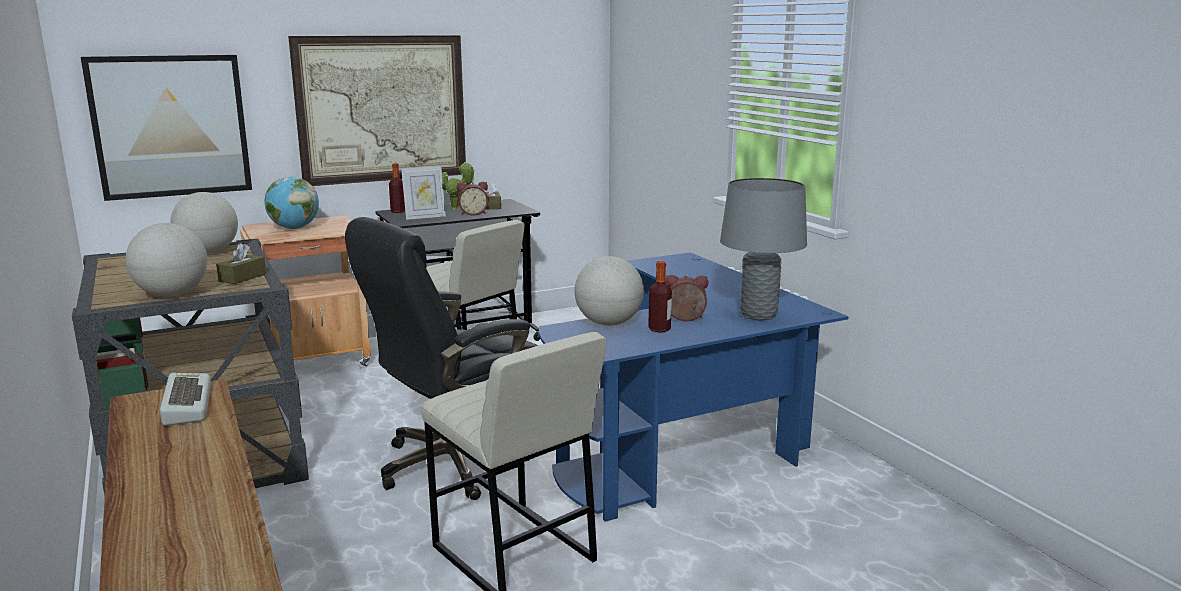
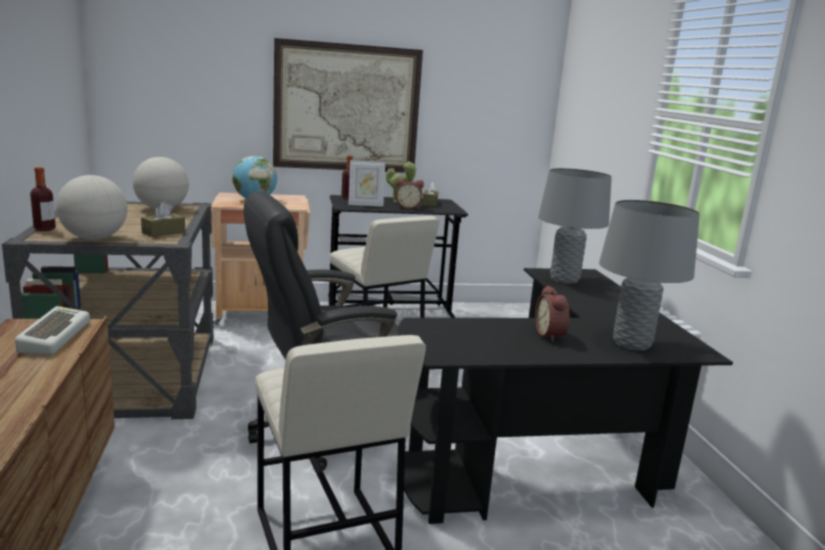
camera: 15 degrees right, 0 degrees up
(170, 126) = (172, 104): picture -> none
(608, 323) = (471, 326): globe -> none
(659, 329) = (518, 341): bottle -> bottle (44, 229)
(667, 266) = (564, 279): none -> grey table lamp
(685, 319) = (551, 335): alarm clock -> alarm clock turned 120 degrees counterclockwise
(689, 440) = (551, 454): blue desk -> black desk

